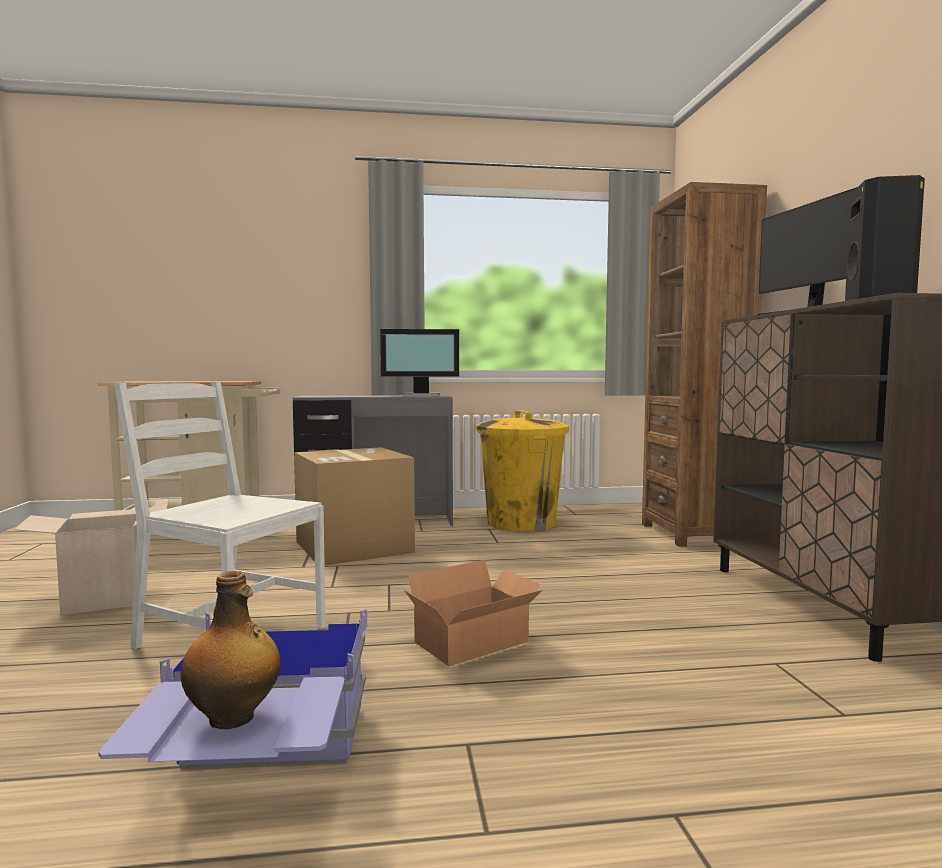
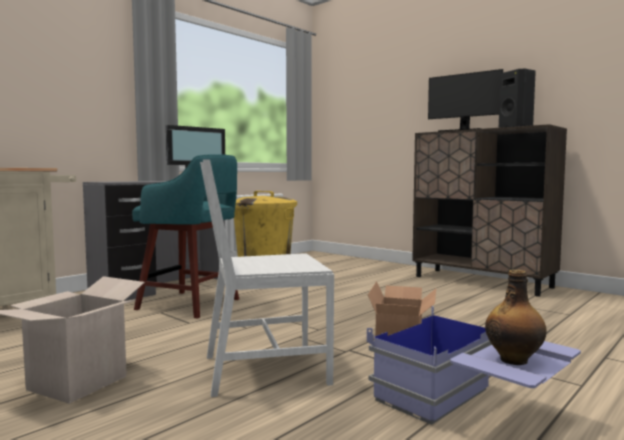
camera: 40 degrees left, 0 degrees up
(353, 547) = (191, 304): cardboard box -> turquoise stool
(693, 533) = (365, 263): brown bookcase -> none

